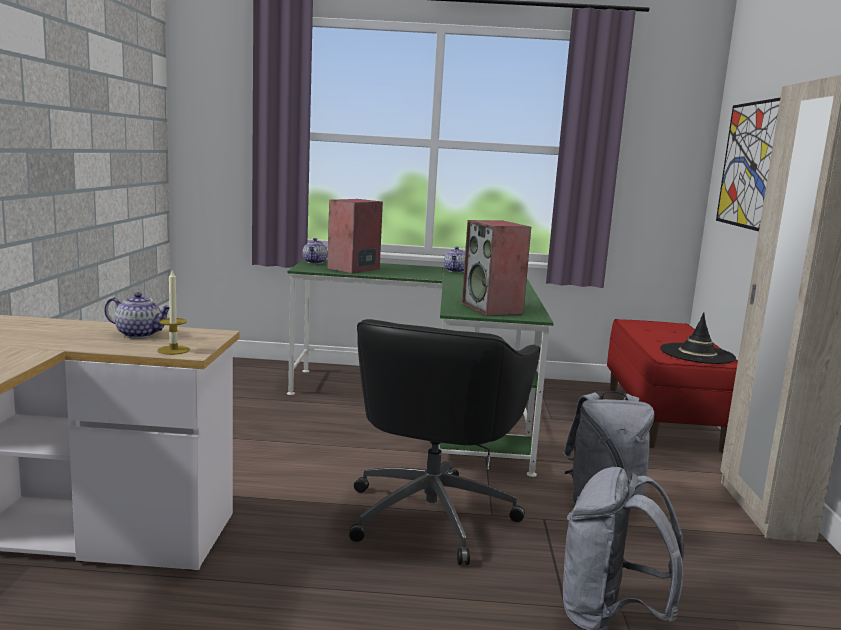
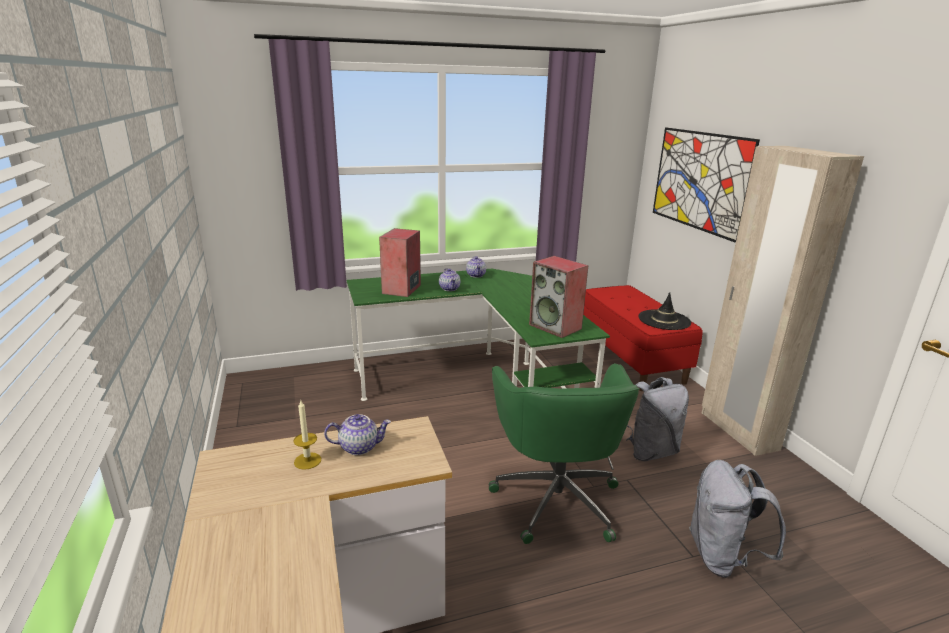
camera: 20 degrees left, 10 degrees up
(173, 350) = (413, 464): candle -> candle (307, 461)
(315, 262) = (361, 285): teapot -> teapot (450, 288)
(432, 513) = (556, 497): black office chair -> green office chair

